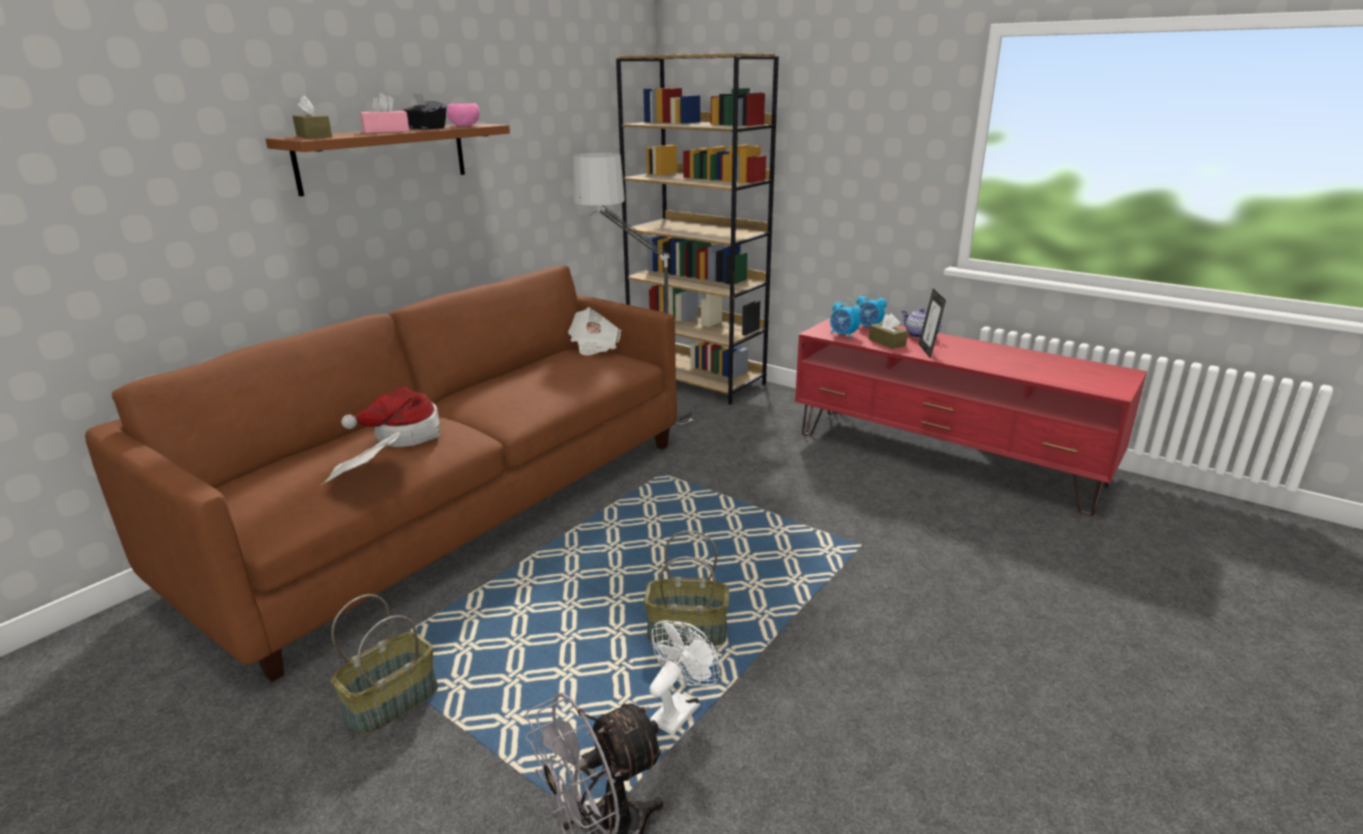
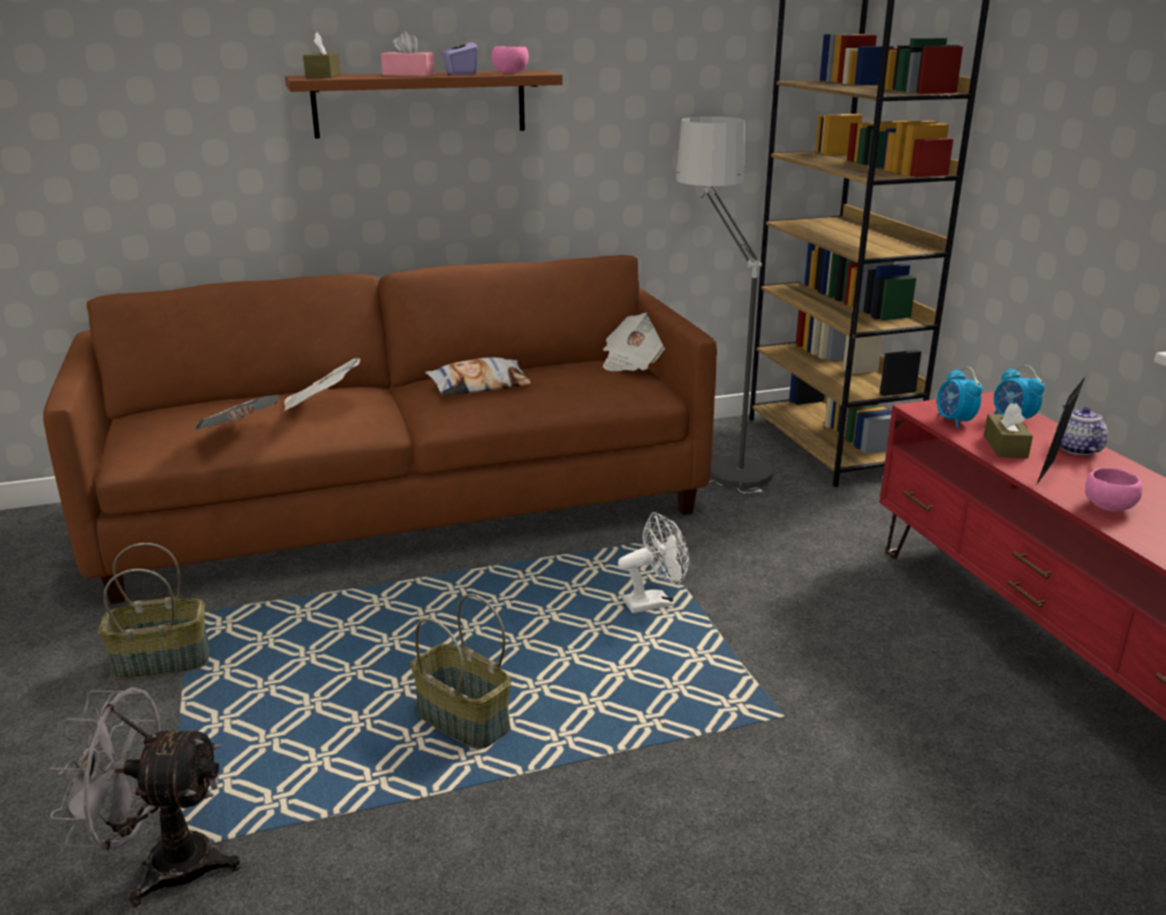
camera: 35 degrees right, 0 degrees up
(405, 435) = (321, 405): hat -> newspaper
(425, 128) = (460, 73): black tissue box -> purple tissue box
(509, 388) = (480, 385): none -> pillow
(679, 709) = (361, 791): white fan -> white fan (655, 602)
(973, 360) = (1107, 506): none -> pink bowl

